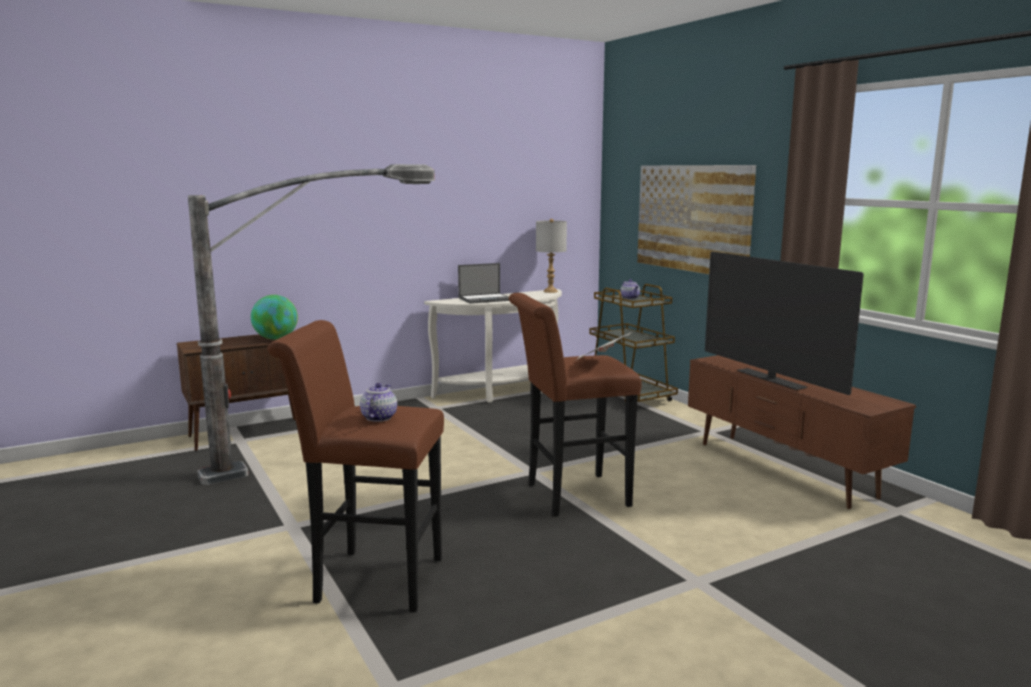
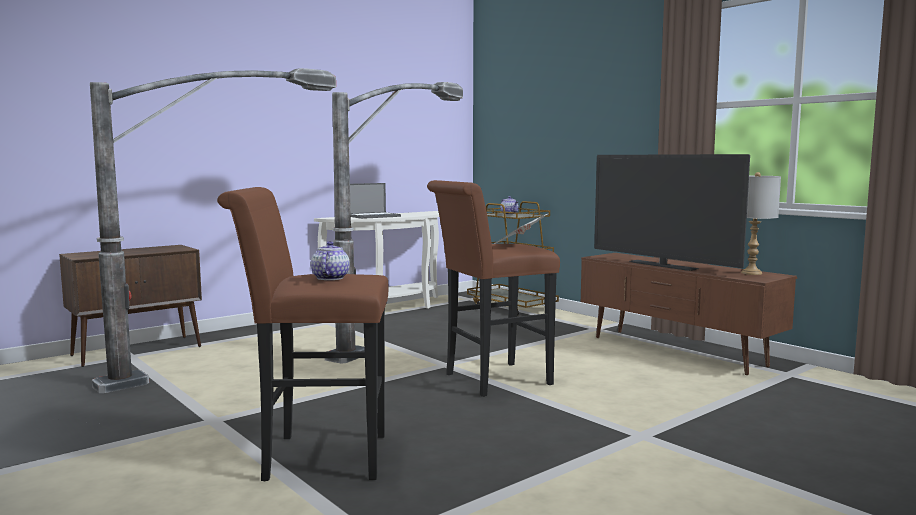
camera: 10 degrees left, 5 degrees down
(275, 339) = (168, 249): globe -> none
(504, 428) = (403, 334): none -> floor lamp
(550, 291) = (432, 212): grey table lamp -> grey table lamp (752, 273)
(692, 218) = (567, 136): picture -> none

